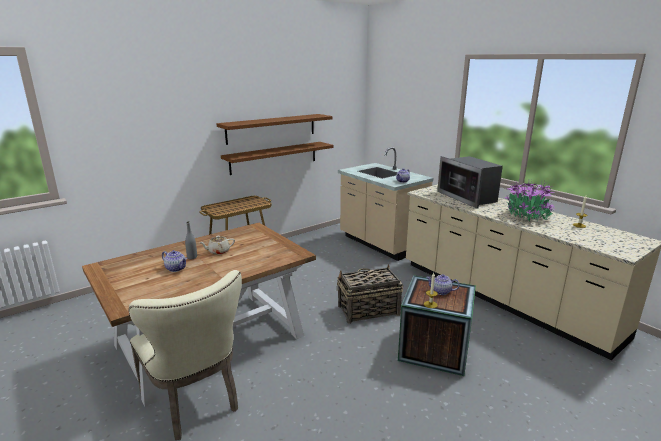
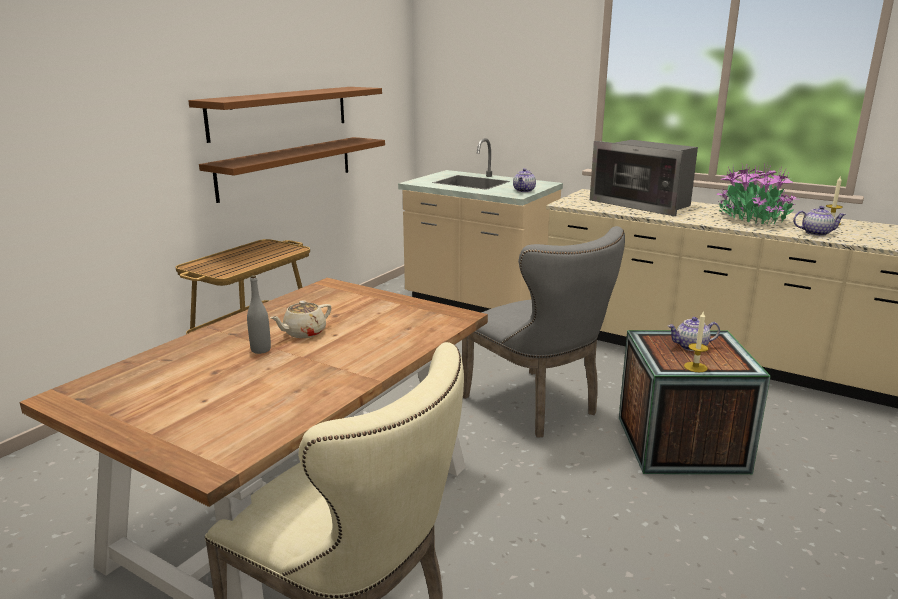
camera: 20 degrees left, 0 degrees up
(176, 268) = (249, 373): teapot -> teapot (816, 233)
(368, 310) = (538, 407): basket -> grey chair

